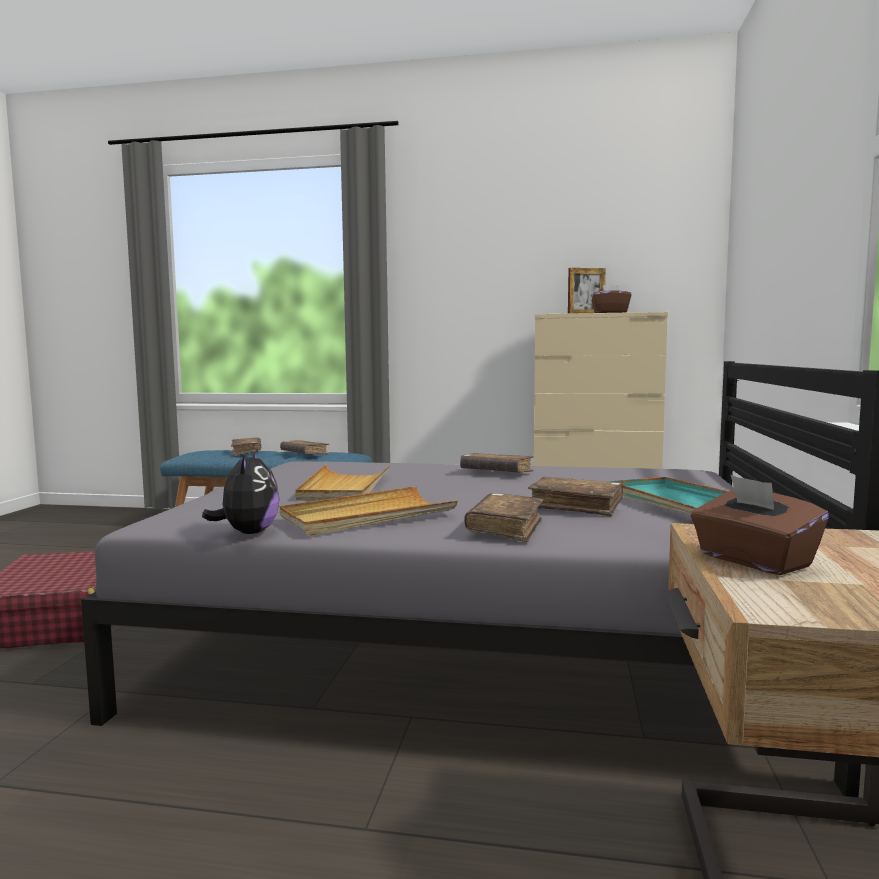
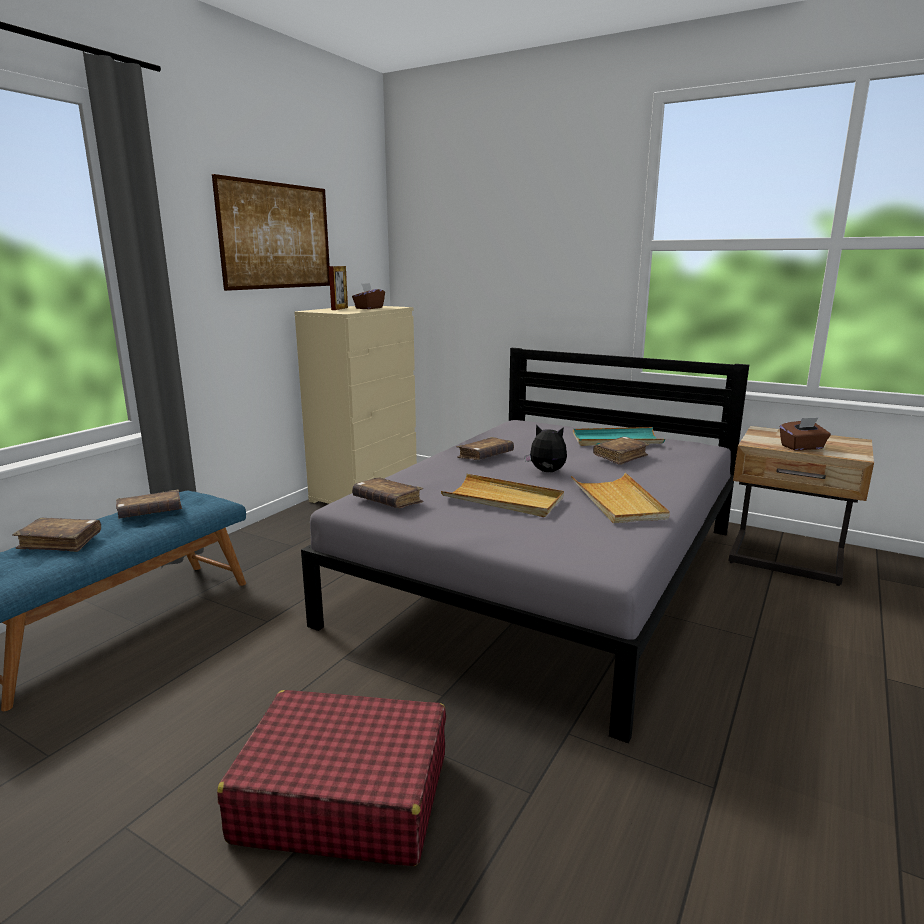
camera: 70 degrees left, 10 degrees up
(248, 533) = (649, 536): plush toy -> plush toy (547, 472)
(505, 529) = (660, 477): brown book -> brown book (387, 501)
(528, 243) = (277, 236): none -> picture

